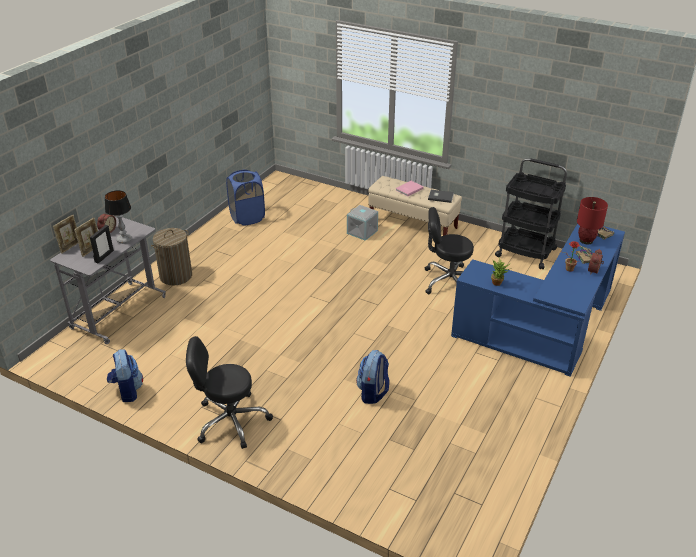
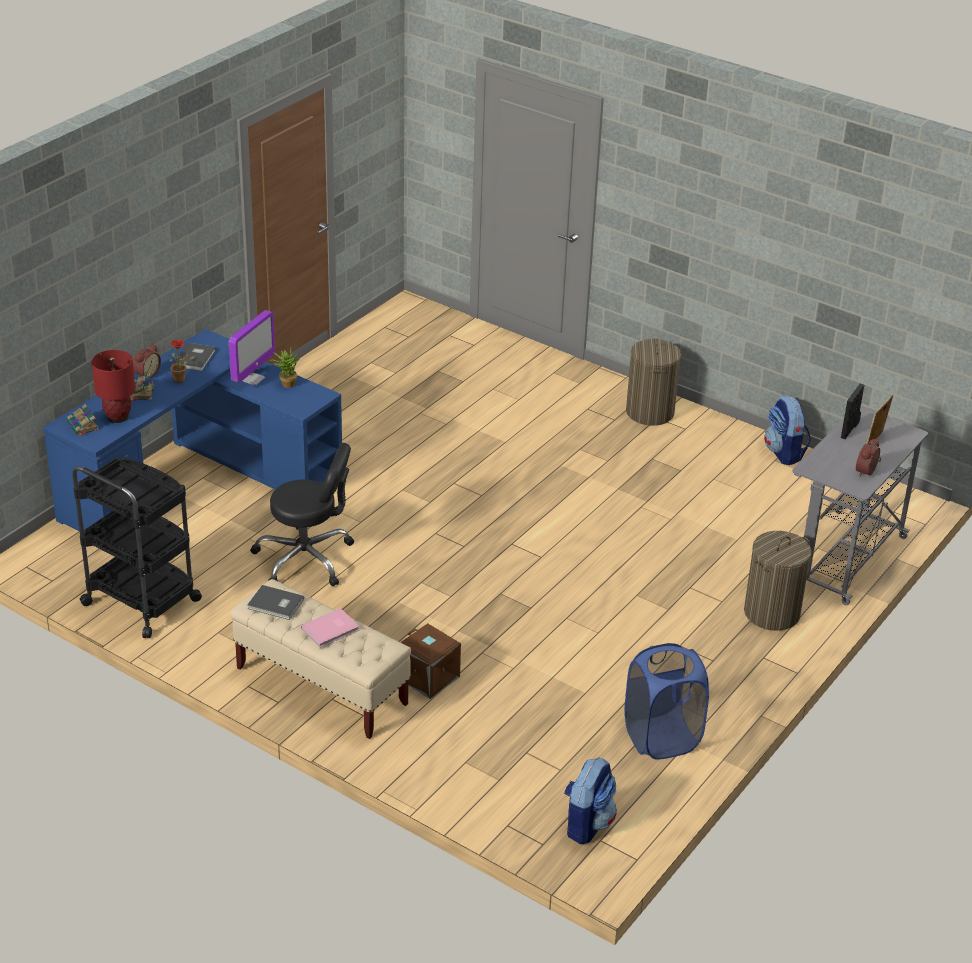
camera: 175 degrees left, 0 degrees up
(70, 247) = (909, 449): picture frame -> none
(124, 240) = (832, 453): table lamp -> none
(228, 421) = (650, 412): black office chair -> laundry basket
(362, 232) = (427, 678): grey storage box -> brown storage box
(373, 393) = (471, 424): backpack -> backpack (586, 823)
(524, 285) = (252, 379): none -> monitor
(571, 286) = (196, 358): none -> grey book

